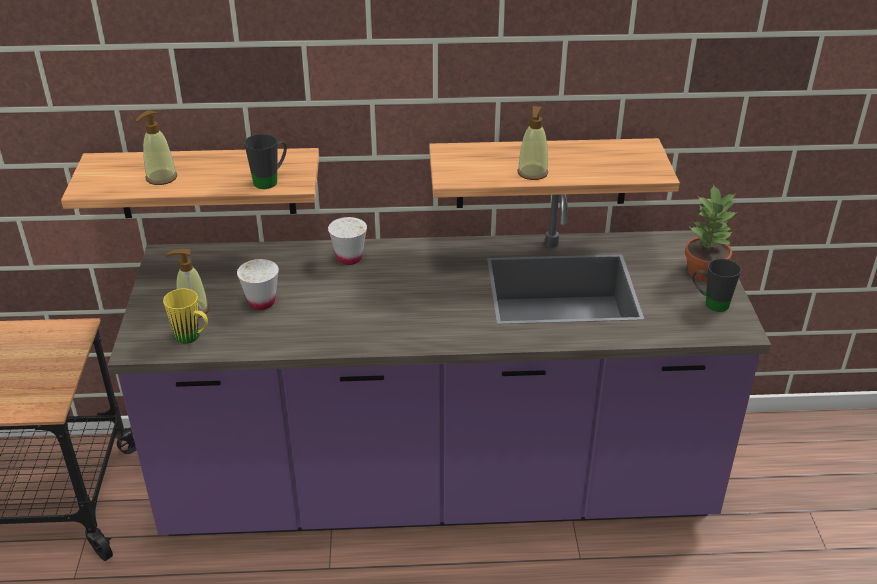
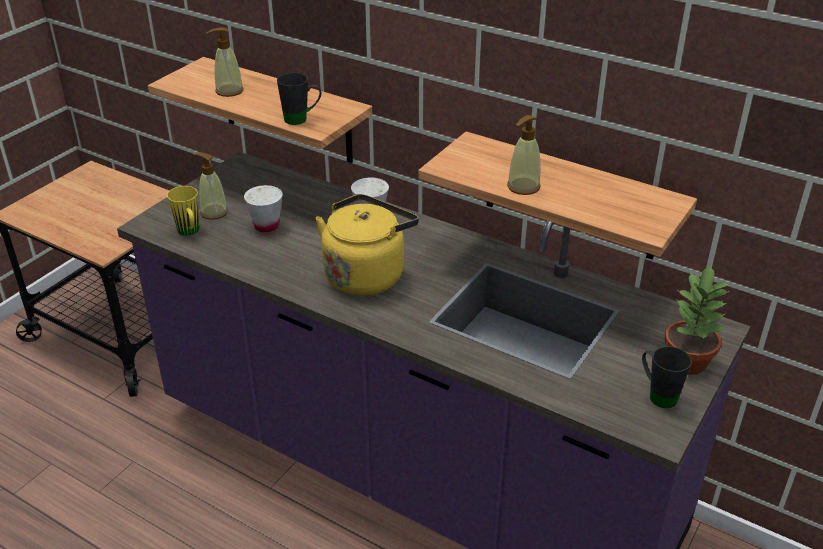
camera: 35 degrees right, 0 degrees up
(402, 307) = (366, 274): none -> yellow kettle

